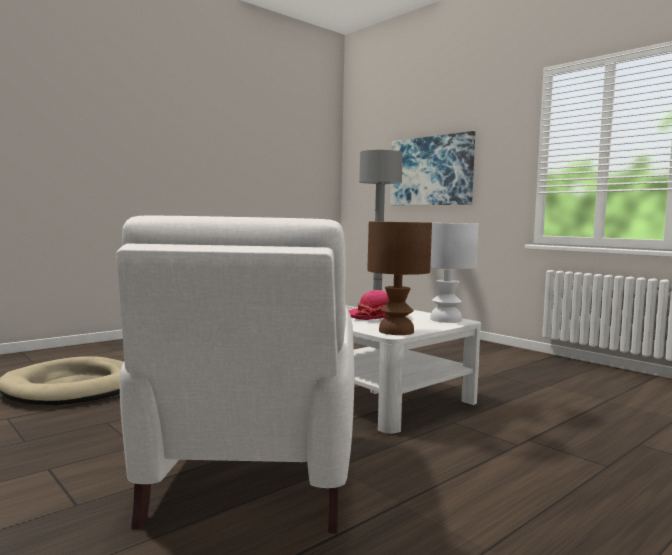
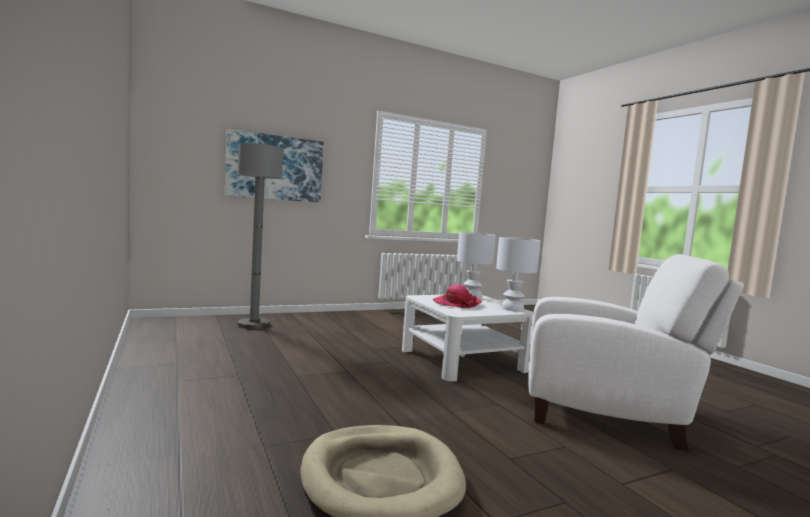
camera: 75 degrees left, 0 degrees up
(397, 331) = (512, 309): brown table lamp -> white table lamp

